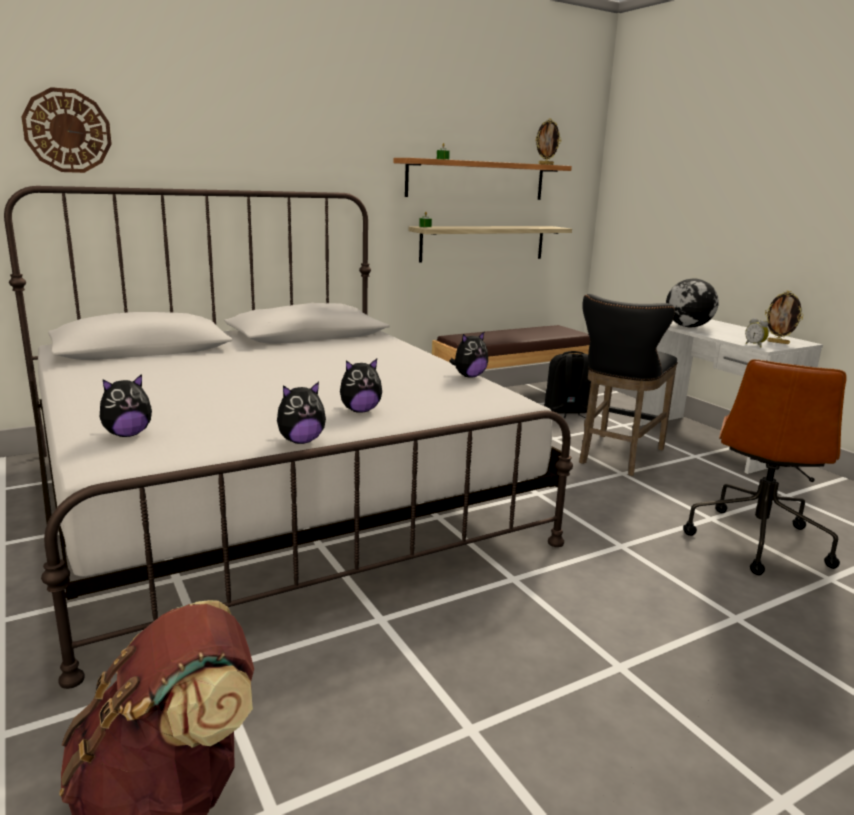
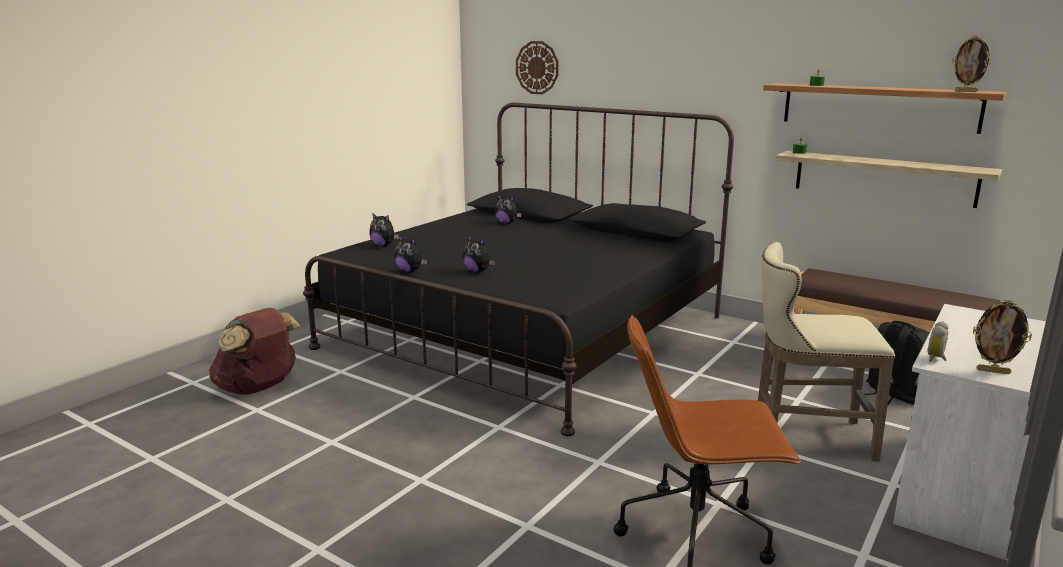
camera: 65 degrees right, 0 degrees up
(272, 495) = (526, 332): white bed -> black bed
(469, 376) = (603, 281): plush toy -> plush toy (507, 223)
(616, 456) = (805, 437): black stool -> beige stool
(688, 327) = (964, 323): globe -> none
(778, 342) = (993, 371): picture frame -> picture frame turned 75 degrees counterclockwise

